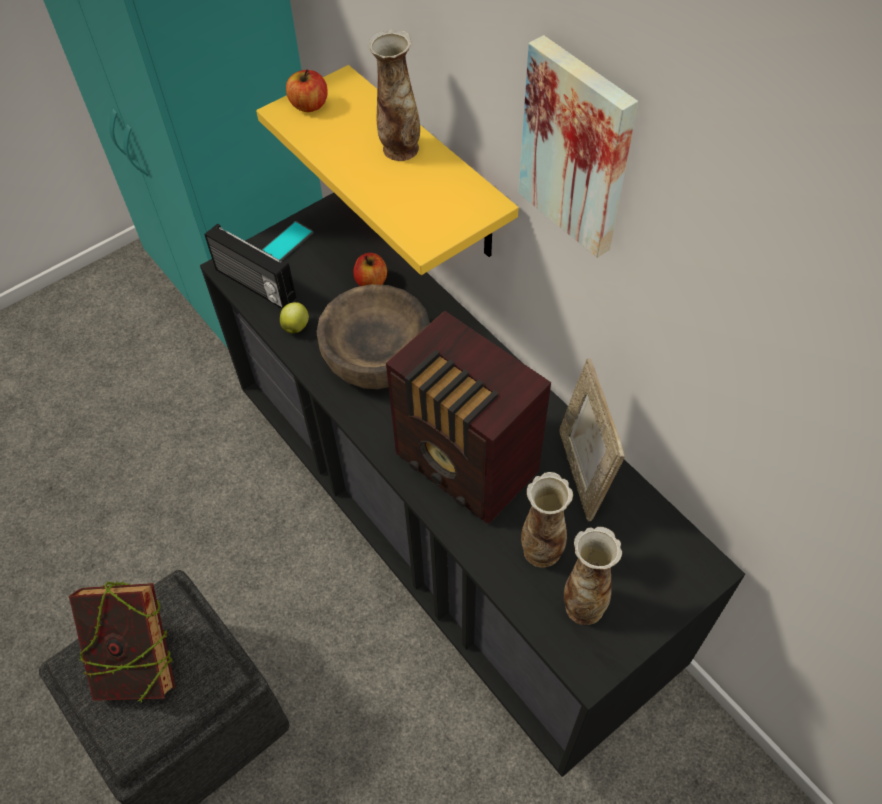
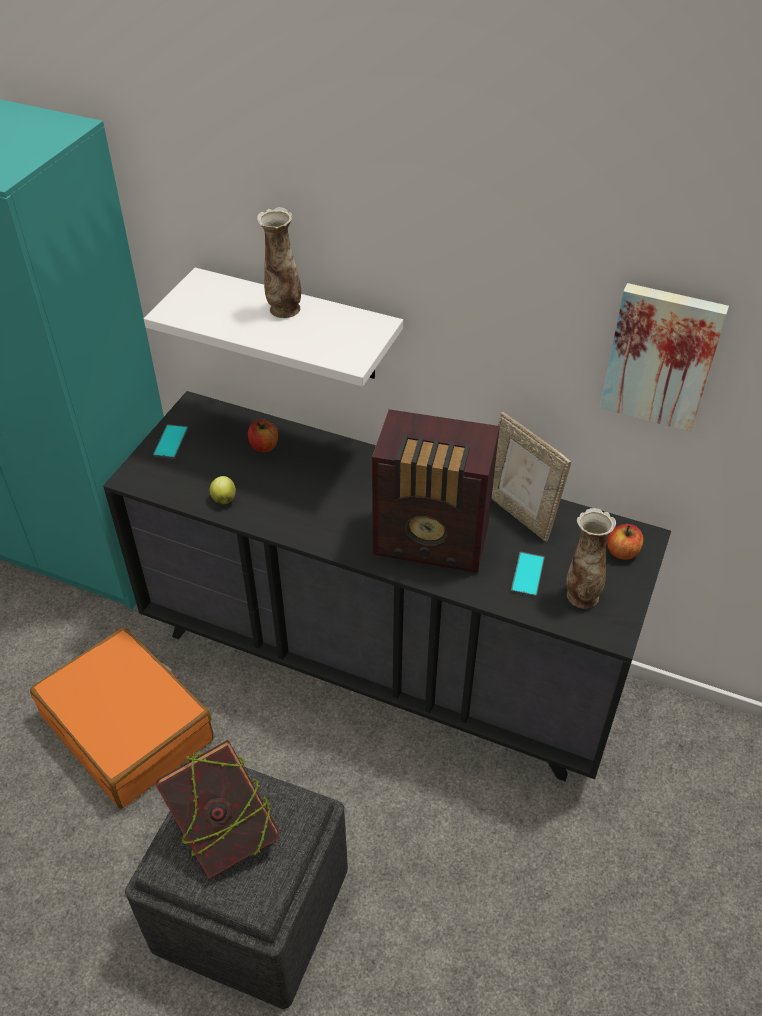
camera: 30 degrees left, 10 degrees down
(187, 493) = (129, 728): none -> orange suitcase
(254, 285) = (164, 483): radio -> none
(309, 105) = (186, 302): apple -> apple (622, 552)
(377, 356) = (307, 495): brown bowl -> none
(429, 167) = (298, 325): yellow shelf -> white shelf
(541, 551) = (527, 574): vase -> phone
(578, 148) = (461, 243): picture -> picture (661, 356)

